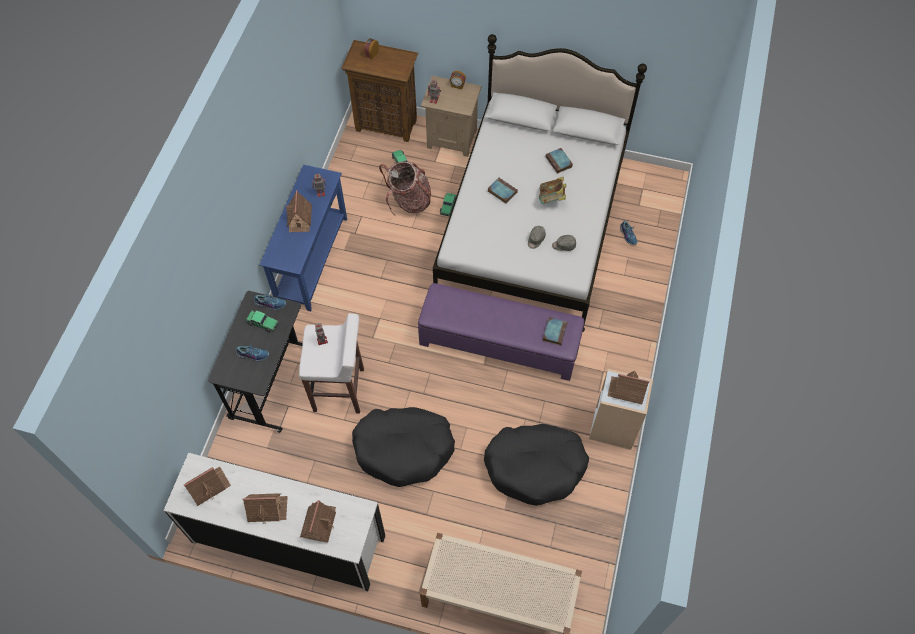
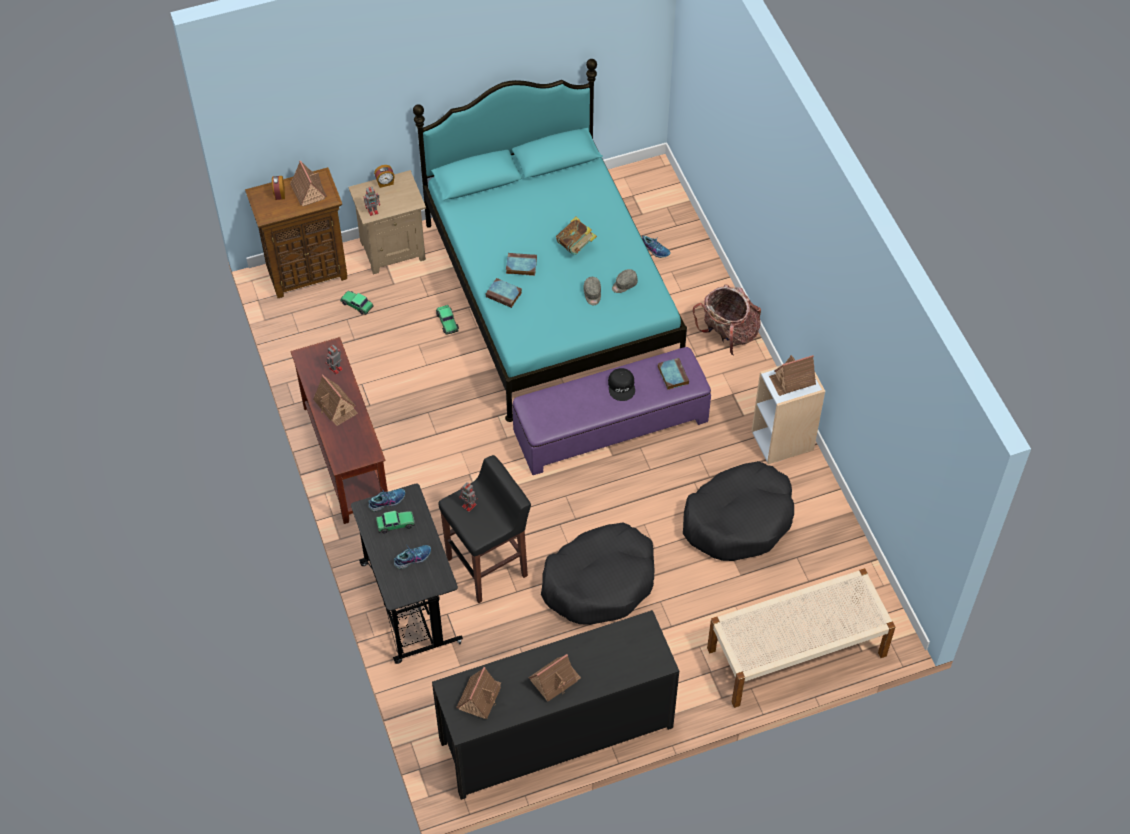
camera: 35 degrees left, 5 degrees down
(288, 537) = (554, 732): white dresser -> black dresser
(312, 259) = (345, 458): blue console table -> brown console table
(319, 523) = (614, 661): toy house -> toy house (308, 191)
(340, 390) = (488, 566): white stool -> black stool
(409, 201) = (400, 340): backpack -> backpack (728, 334)
(512, 319) = (622, 386): none -> black cap
(532, 226) = (551, 294): white bed -> turquoise bed
(559, 162) = (554, 206): book -> book (504, 295)

